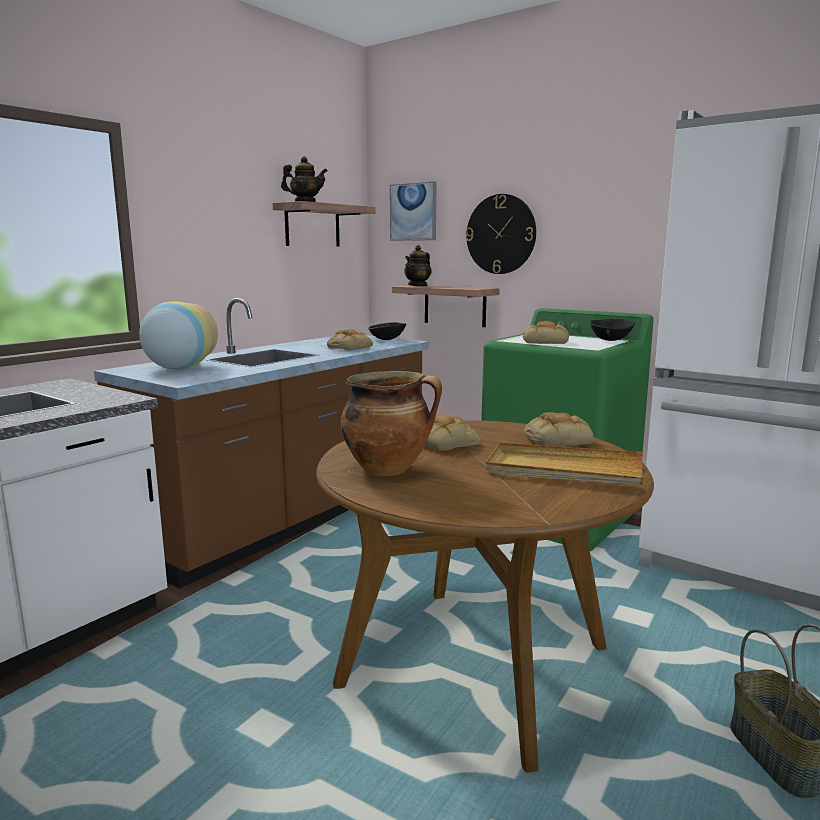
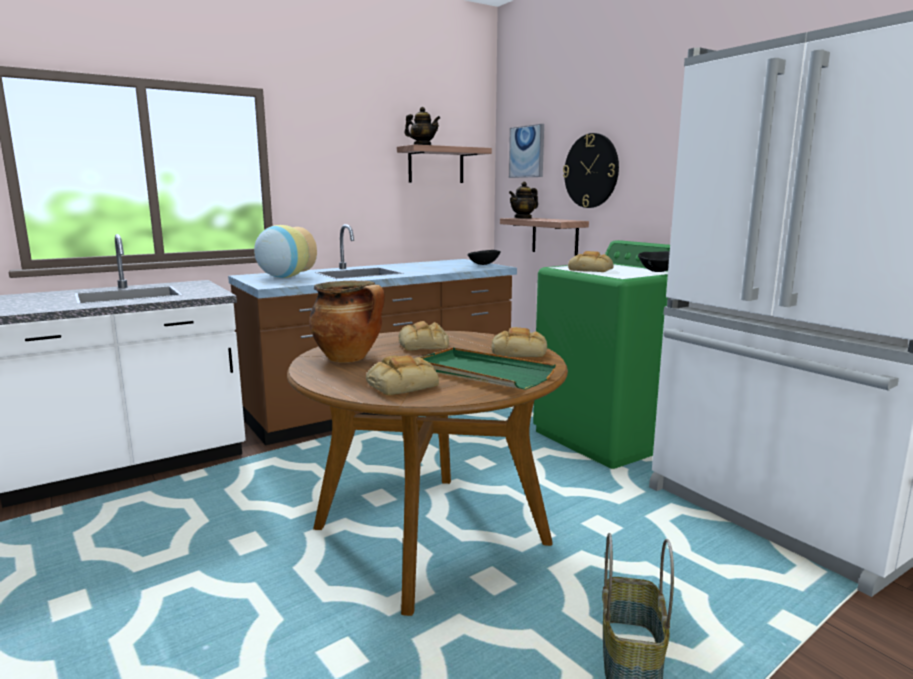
camera: 20 degrees right, 0 degrees up
(349, 347) = (439, 269): bread -> bread (402, 385)
(564, 470) = (481, 373): beige tray -> green tray

